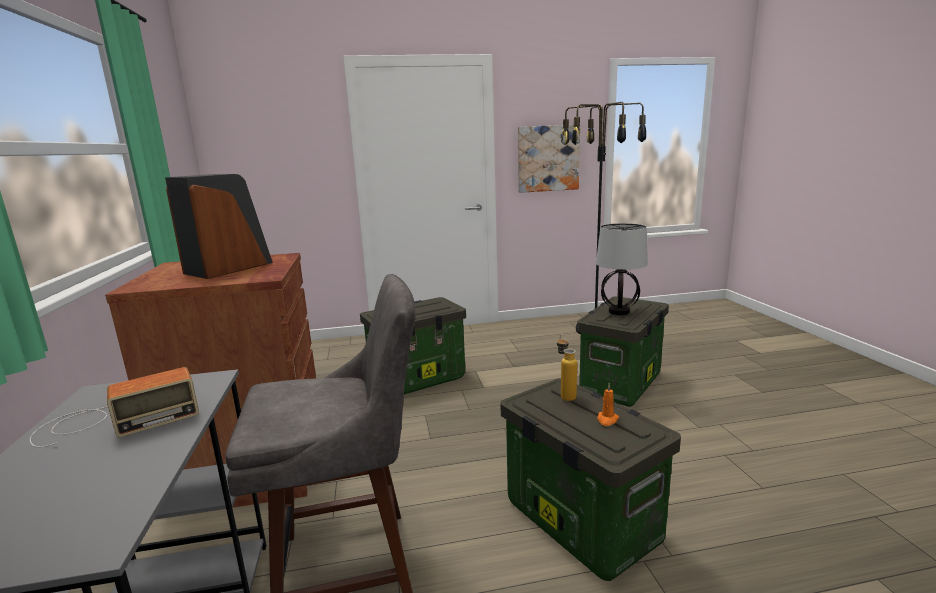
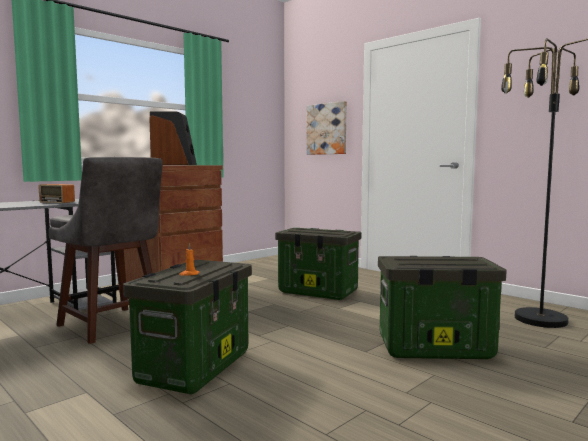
camera: 55 degrees right, 10 degrees down
(548, 158) = (535, 116): picture -> picture (327, 129)
(565, 395) = (217, 265): bottle -> none
(618, 311) = (428, 259): table lamp -> none

